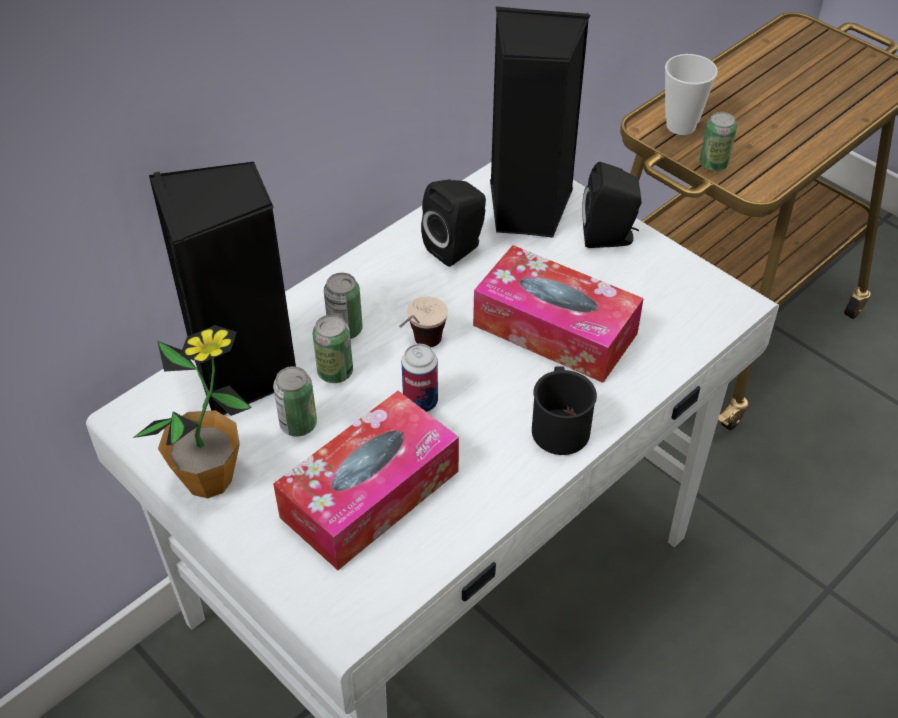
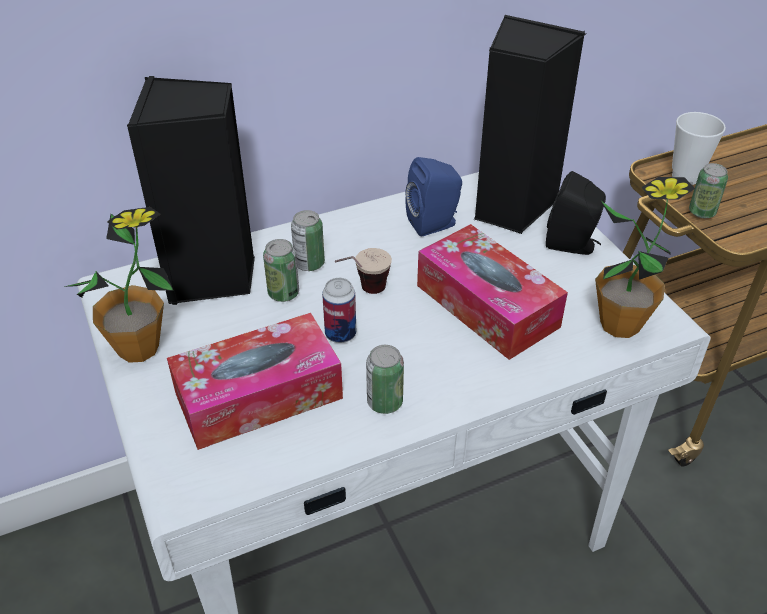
camera: 20 degrees right, 5 degrees down
(298, 424) = (232, 325): can -> can (385, 402)
(457, 248) = (435, 224): black speaker -> blue speaker
(559, 424) = (452, 383): black mug -> none
(692, 315) = (620, 324): none -> potted plant

